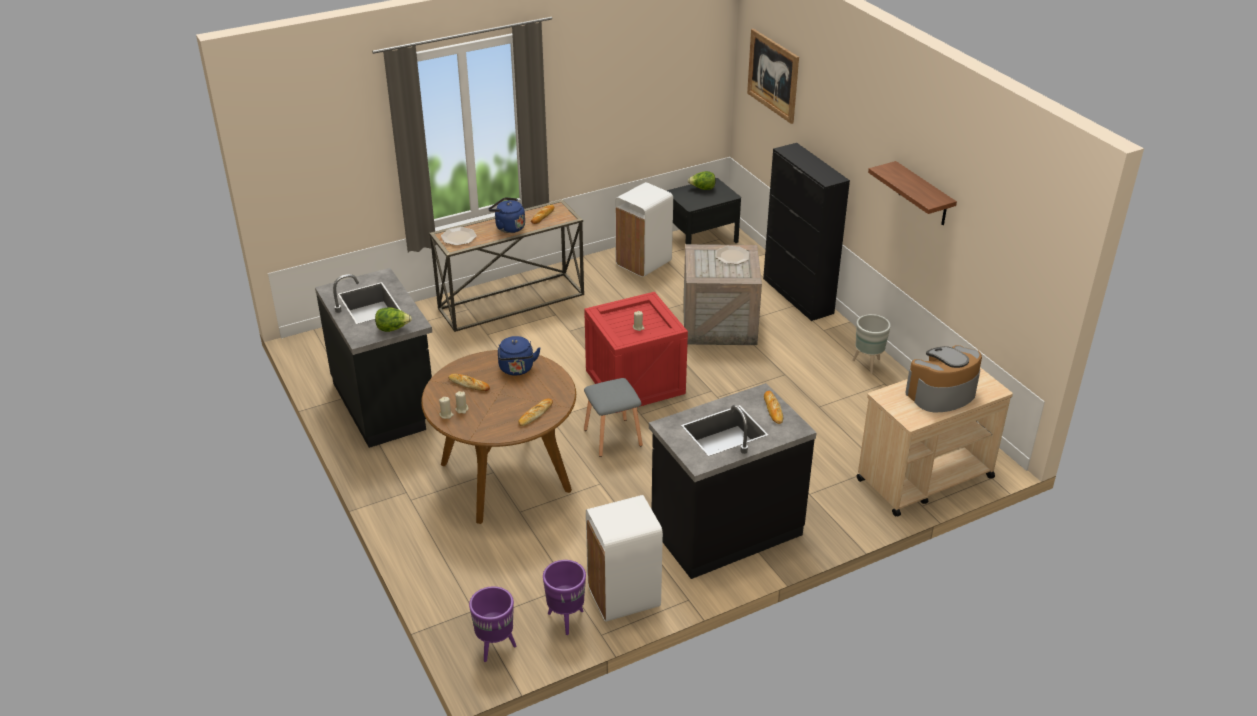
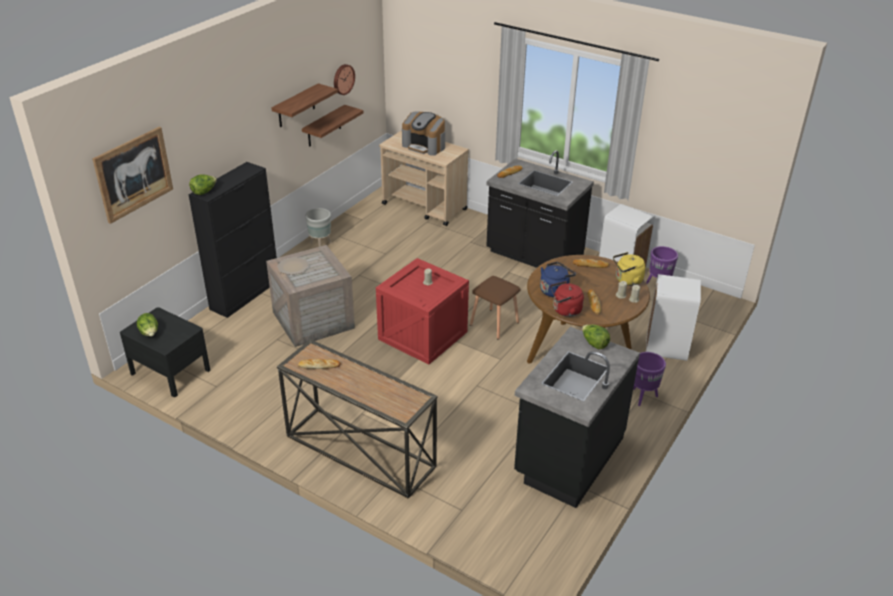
camera: 120 degrees left, 0 degrees up
(458, 237) = (400, 402): plate -> none
(478, 361) = (565, 310): none -> red kettle
(482, 427) = (627, 280): none -> yellow kettle
(495, 646) = (704, 302): purple planter -> purple planter (642, 397)
(508, 227) = (357, 378): blue kettle -> none
(613, 438) = (494, 323): grey stool -> brown stool
(643, 263) = (237, 392): white trash can -> white trash can (666, 348)
(795, 149) = (204, 192): none -> lettuce
(950, 263) = (324, 126): none -> shelf
(992, 238) = (343, 79): none -> wall clock

